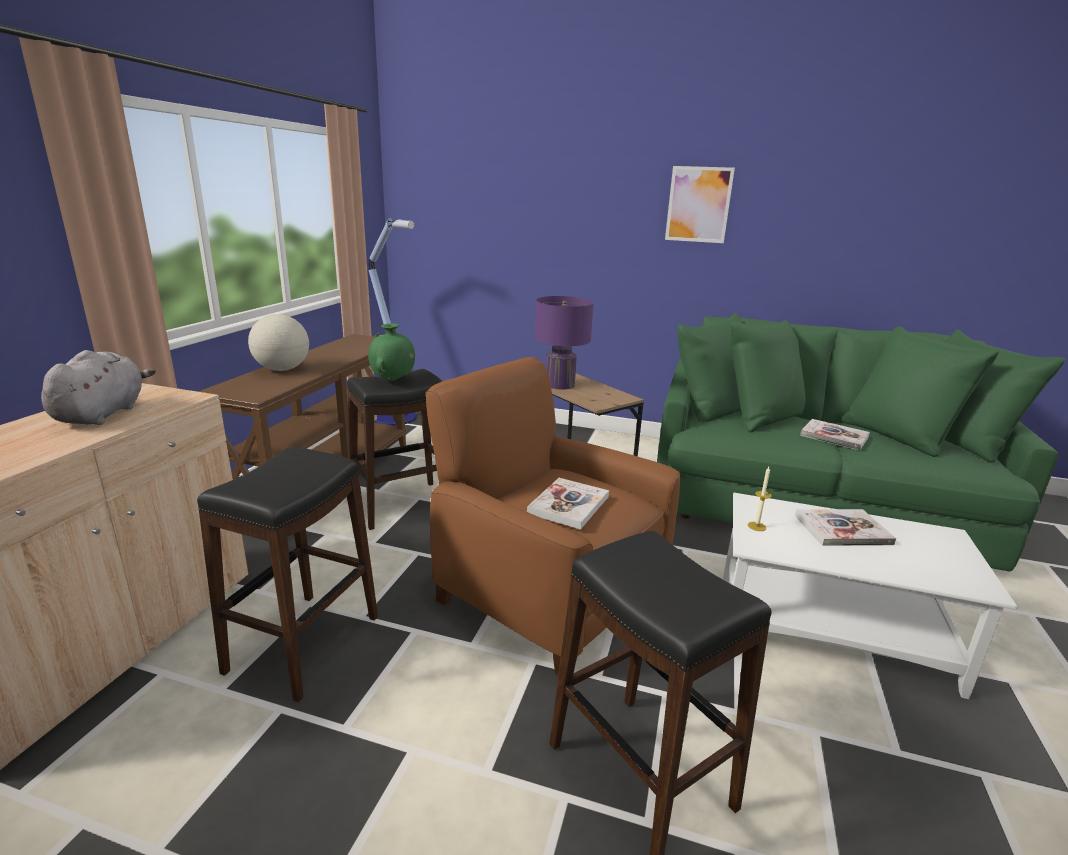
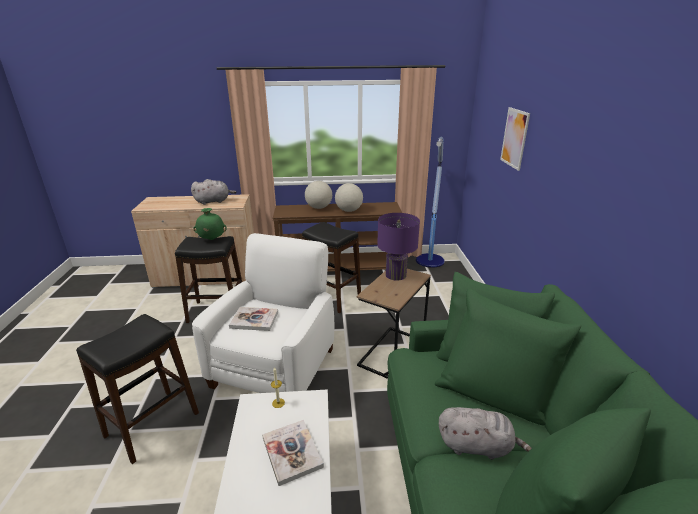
camera: 70 degrees right, 5 degrees up
(336, 357) = (349, 210): none -> globe
(393, 381) = (327, 230): green vase -> green vase (211, 239)
(547, 592) = (275, 366): brown armchair -> white armchair
(698, 204) = (599, 172): picture -> picture (514, 138)
(834, 436) = (477, 446): book -> grey plush toy

